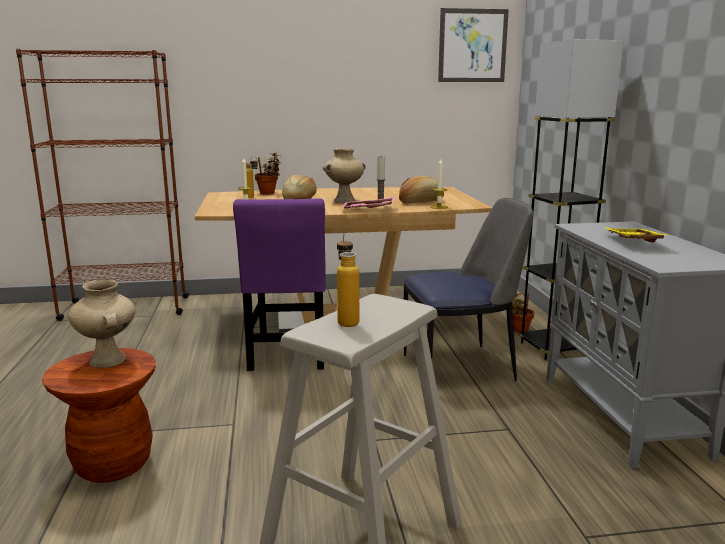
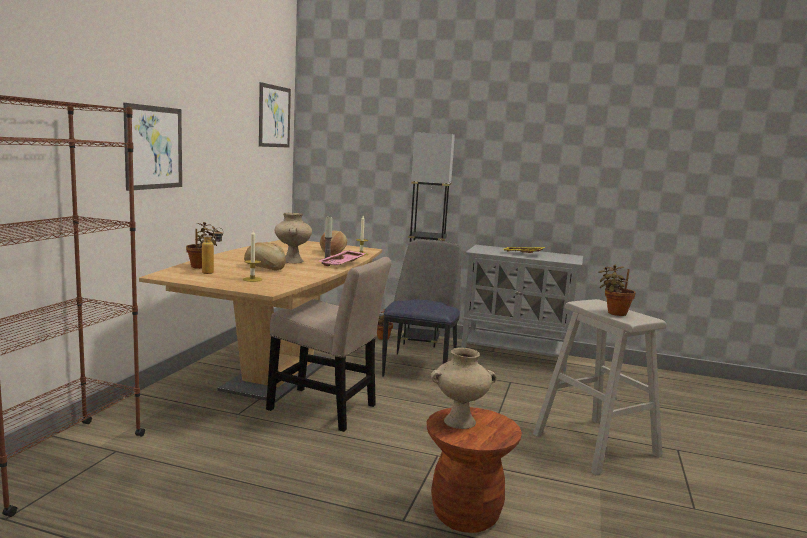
camera: 65 degrees left, 5 degrees down
(266, 85) = (154, 147): none -> picture
(288, 353) = (326, 409): purple chair -> beige chair
(347, 320) = (614, 313): bottle -> potted plant

